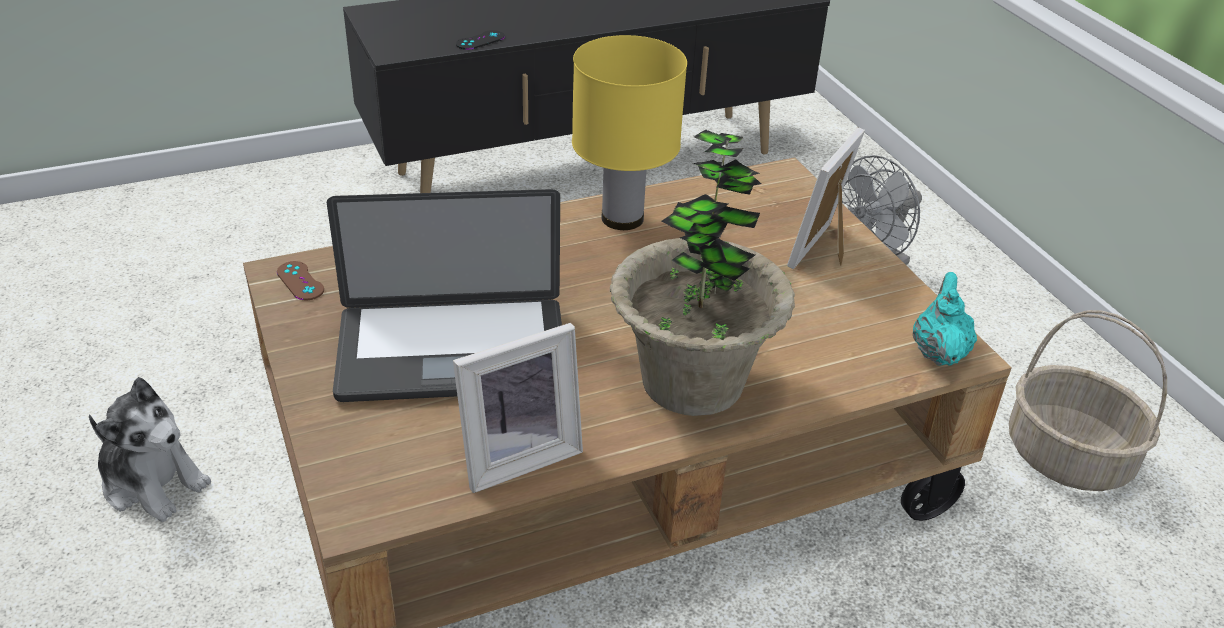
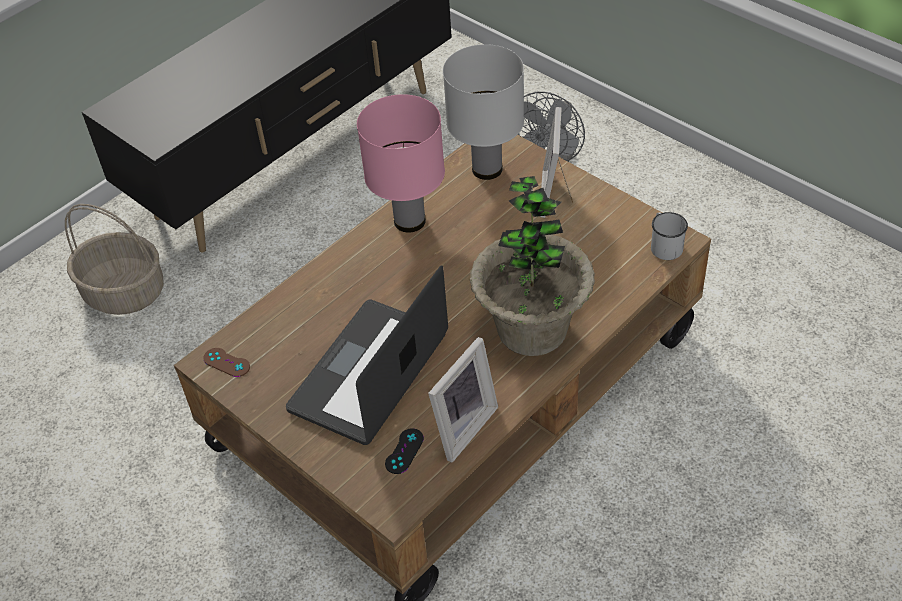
camera: 20 degrees left, 10 degrees up
(153, 483) = (162, 541): plush toy -> none
(452, 352) = (369, 373): laptop -> laptop turned 150 degrees clockwise
(480, 40) = (216, 107): black game controller -> black game controller (404, 451)
(621, 218) = (408, 221): yellow table lamp -> pink table lamp
(755, 199) = (488, 169): none -> white table lamp
(938, 352) = (664, 245): turquoise teapot -> white mug
(1069, 457) = (740, 263): basket -> basket (125, 292)

